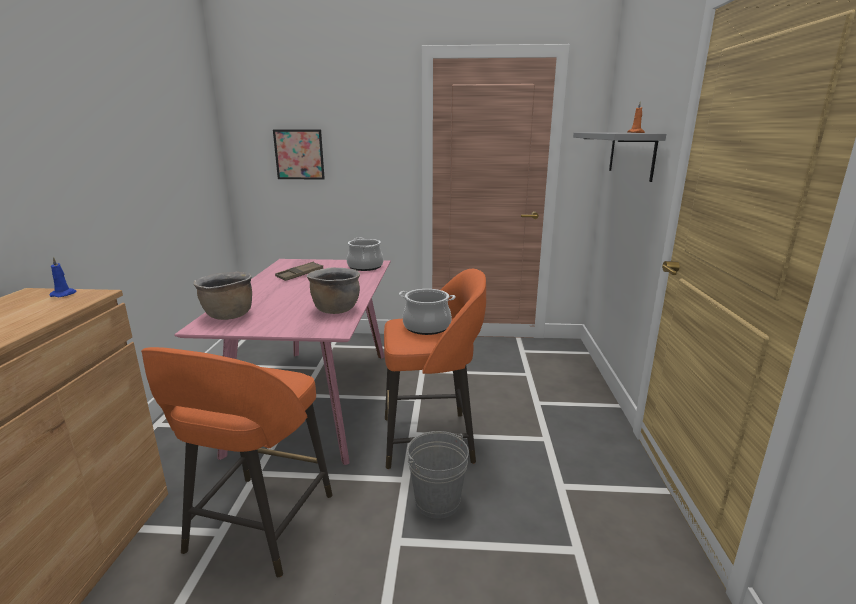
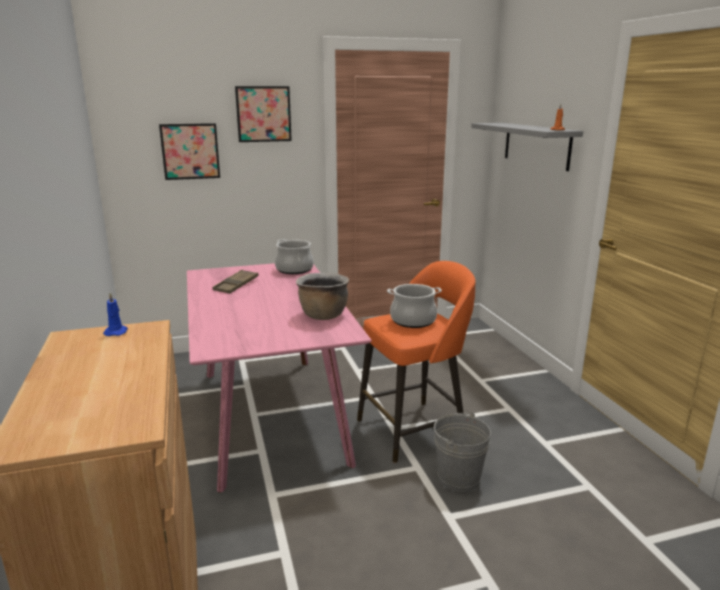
camera: 20 degrees left, 0 degrees up
(228, 315) = (221, 336): brown cooking pot -> none
(258, 525) = (316, 537): orange stool -> none
(363, 121) = (263, 114): none -> picture

